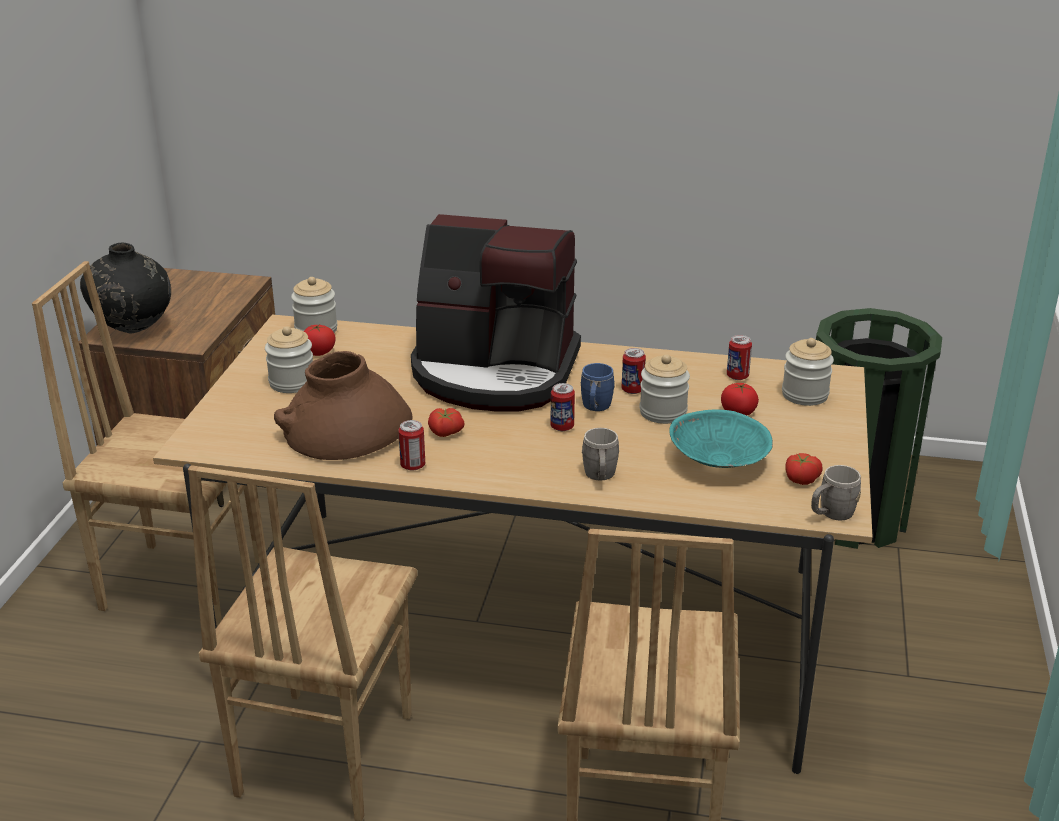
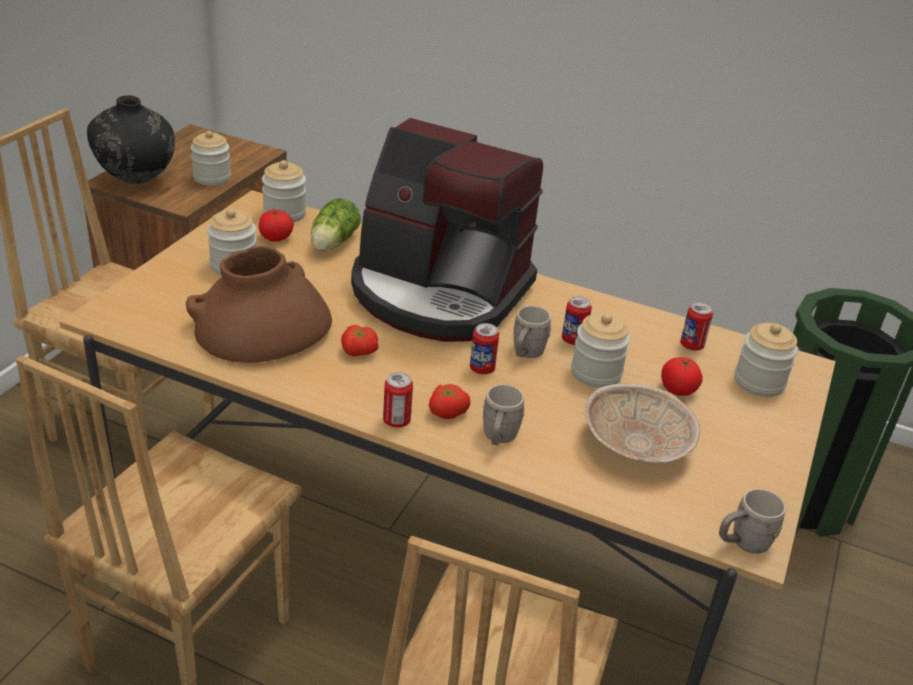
camera: 10 degrees right, 5 degrees up
(209, 314) = (212, 178): none -> jar
(375, 348) = (332, 243): none -> lettuce
(413, 466) = (308, 383): can -> can (396, 421)
(595, 408) = (526, 354): blue mug -> grey mug
(719, 462) = (636, 446): turquoise bowl -> beige bowl
(800, 479) = (721, 487): tomato -> tomato (447, 411)

